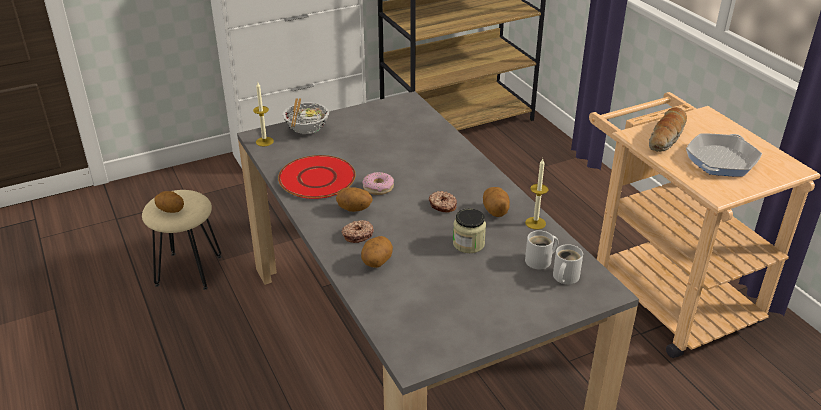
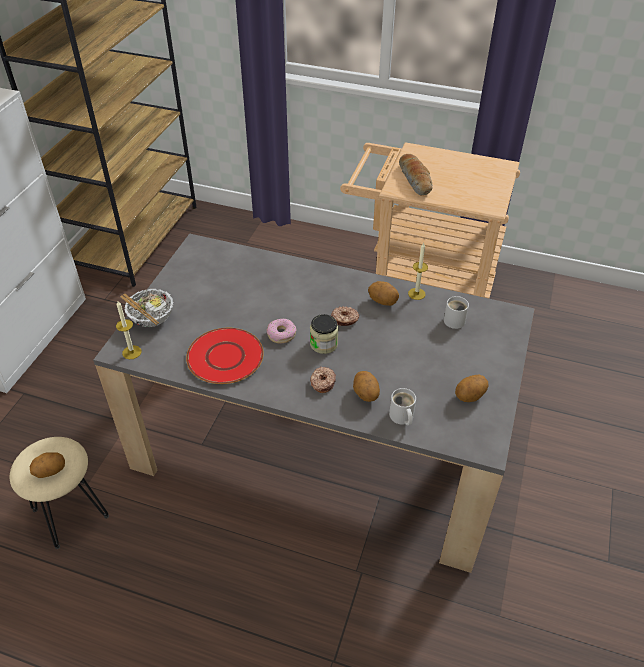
camera: 45 degrees left, 10 degrees up
(354, 210) = (291, 364): potato -> potato (470, 396)
(468, 244) = (400, 337): jar -> jar (324, 344)
(564, 277) = (482, 322): white mug -> white mug (401, 417)
(721, 160) = (464, 181): frying pan -> none

